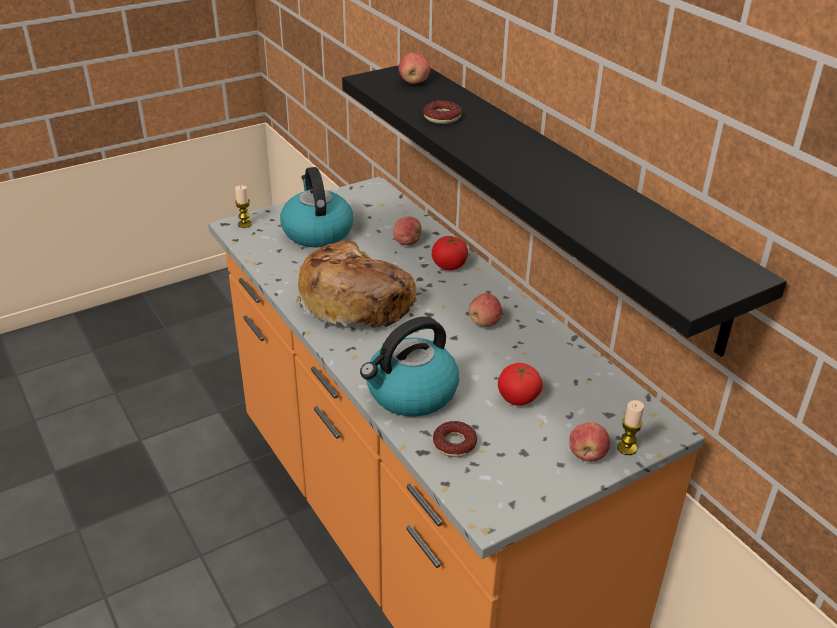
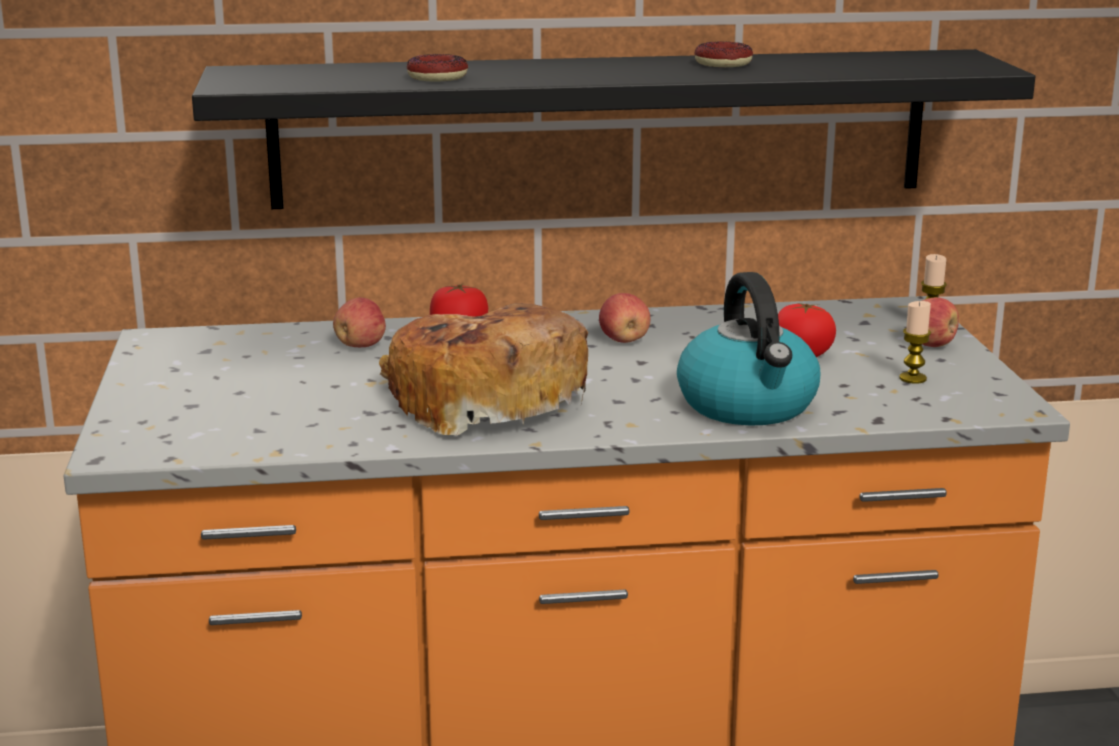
camera: 65 degrees left, 15 degrees down
(245, 224) = (125, 444): candle -> candle (912, 378)
(317, 232) = (239, 395): kettle -> none
(414, 82) = (288, 73): apple -> none
(454, 444) = (872, 401): donut -> donut (723, 63)

